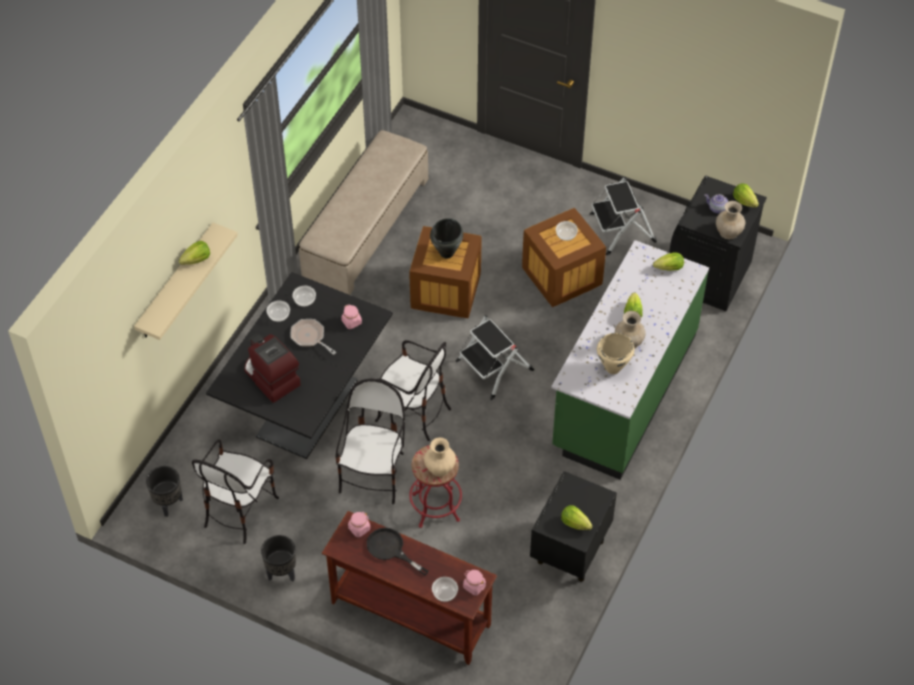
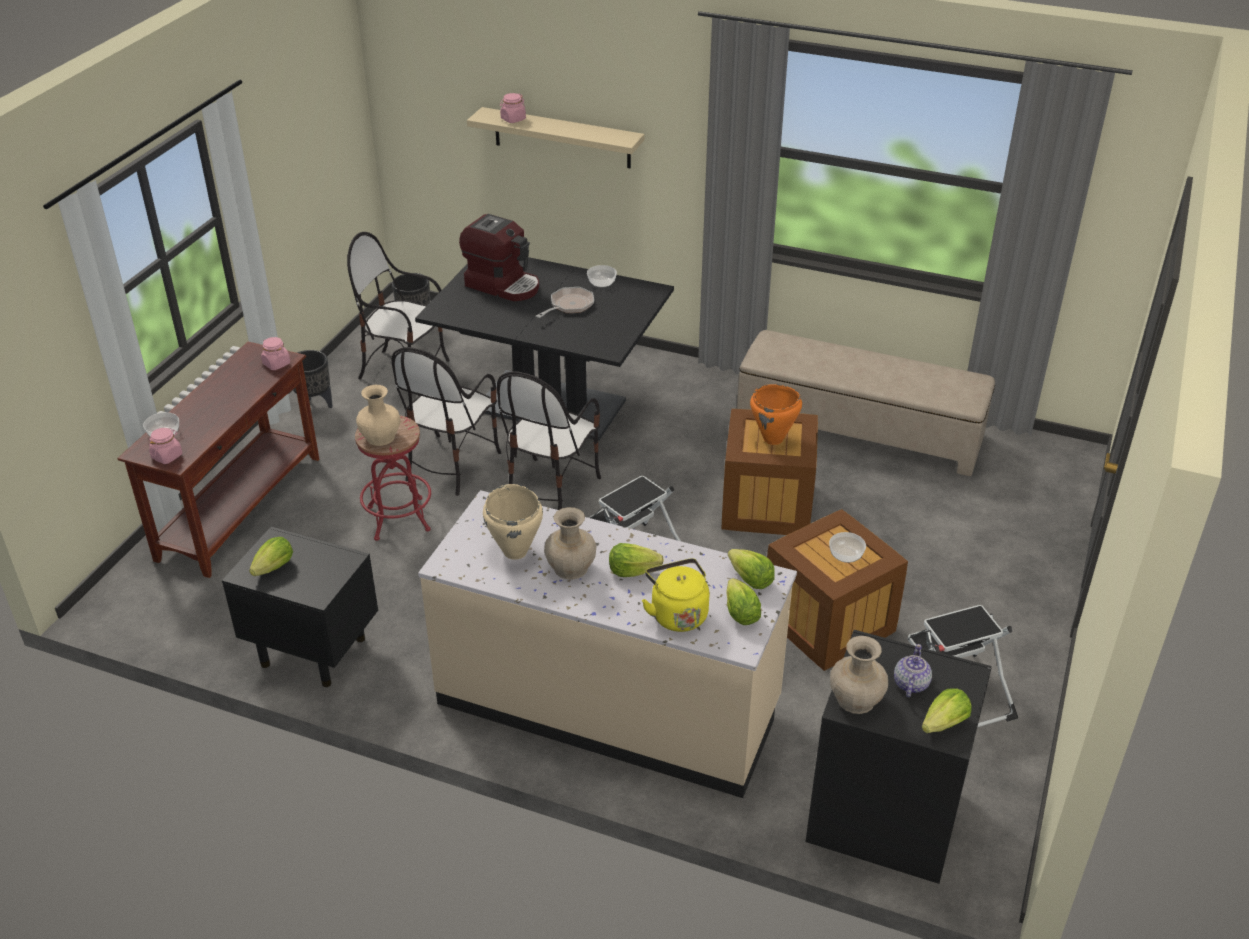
camera: 85 degrees right, 15 degrees down
(197, 260) = (582, 129): lettuce -> lettuce (750, 580)
(270, 378) = (503, 285): coffee machine -> coffee machine turned 75 degrees clockwise
(304, 300) = (628, 298): bowl -> none
(351, 322) = (597, 333): pink jar -> pink jar (513, 119)
(374, 475) = (451, 464): chair -> chair turned 105 degrees clockwise
(390, 549) = (240, 388): black frying pan -> none
(447, 253) = (773, 439): black cooking pot -> orange cooking pot
(623, 391) = (609, 703): green counter -> beige counter
(668, 296) = (677, 614): none -> yellow kettle

